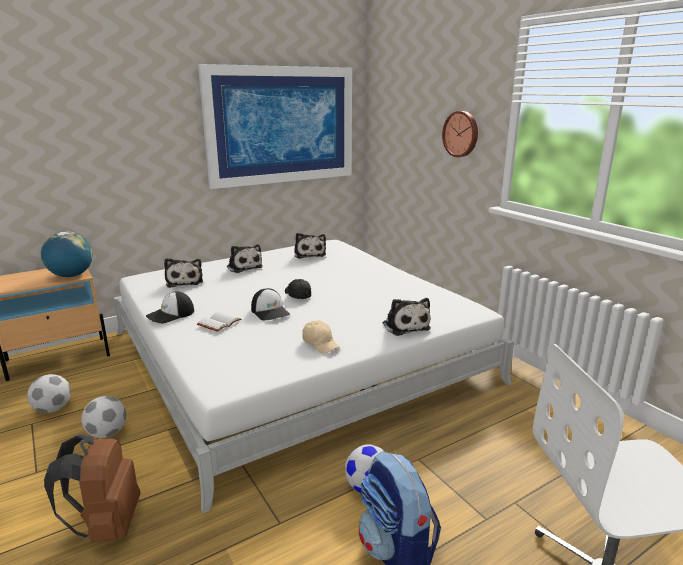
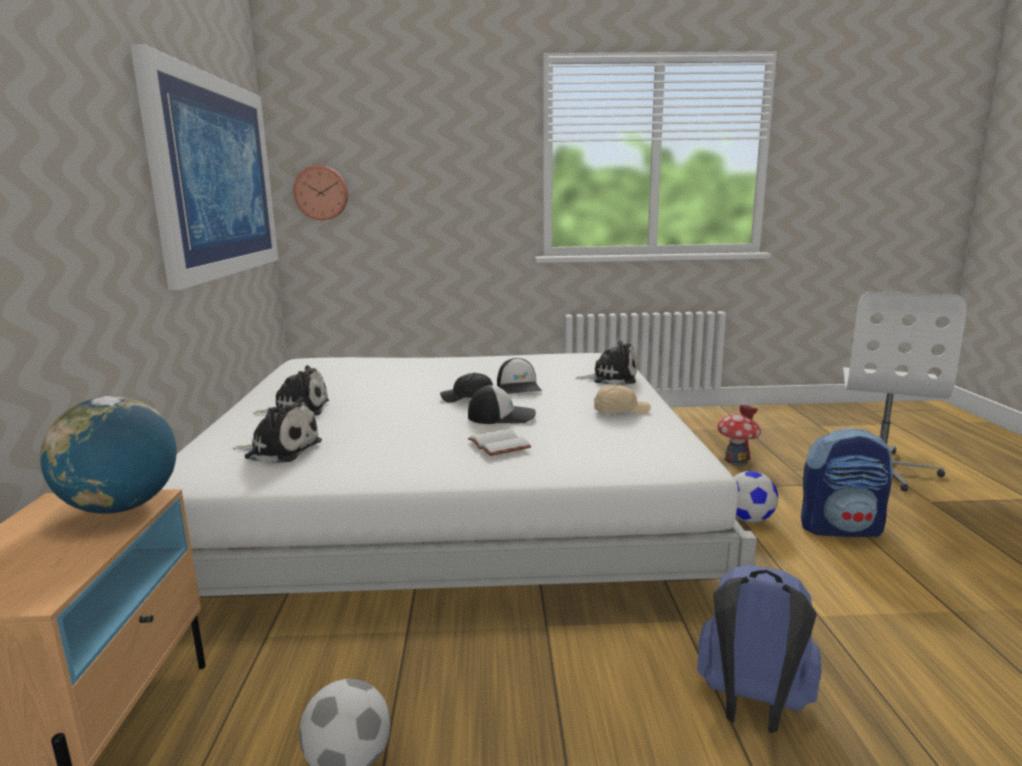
camera: 60 degrees left, 5 degrees down
(106, 525) = (752, 707): brown backpack -> blue backpack
(107, 433) = (508, 690): football -> none
(171, 314) = (417, 470): cap -> cap (519, 387)
(309, 254) = (332, 373): plush toy -> none
(461, 134) = (473, 182): wall clock -> wall clock (321, 193)
(495, 460) = (736, 460): none -> toy house

